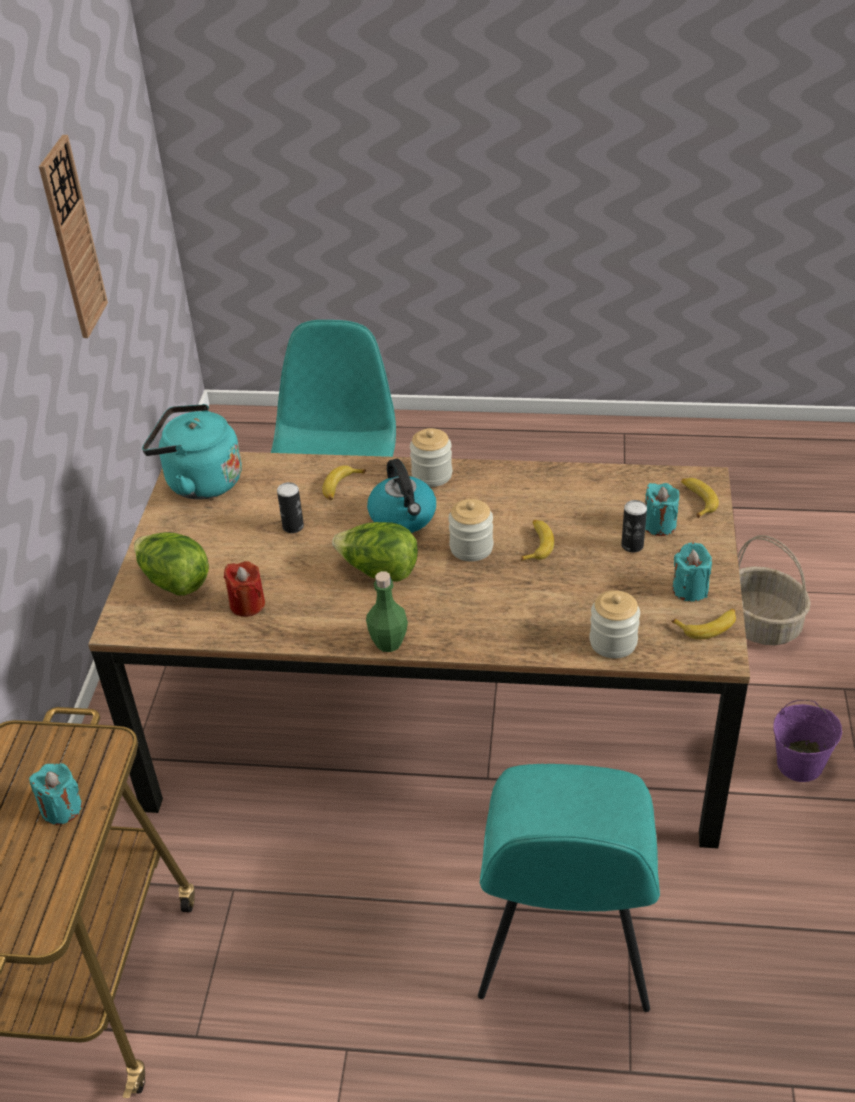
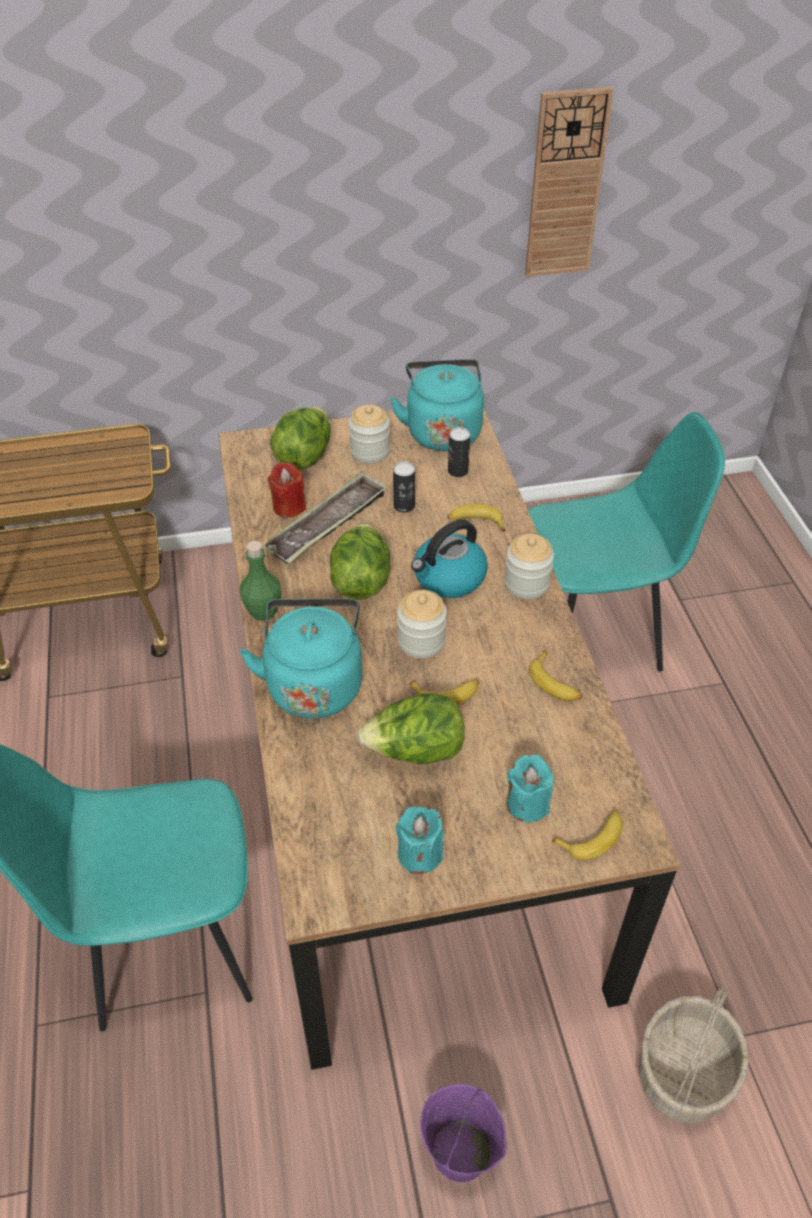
camera: 70 degrees right, 5 degrees up
(61, 808) = (66, 483): turquoise candle -> none
(290, 581) = (328, 524): none -> tray
(493, 621) = (314, 683): none -> turquoise kettle
(590, 573) = (415, 751): none -> lettuce
(613, 642) = (309, 792): jar -> jar (370, 451)
(632, 545) = (478, 783): can -> can (458, 471)
(707, 626) = (360, 882): banana -> banana (555, 683)

